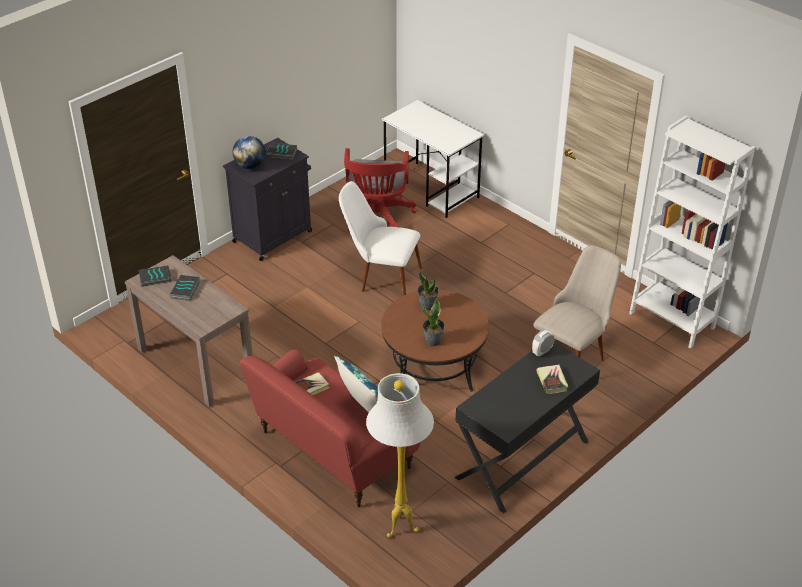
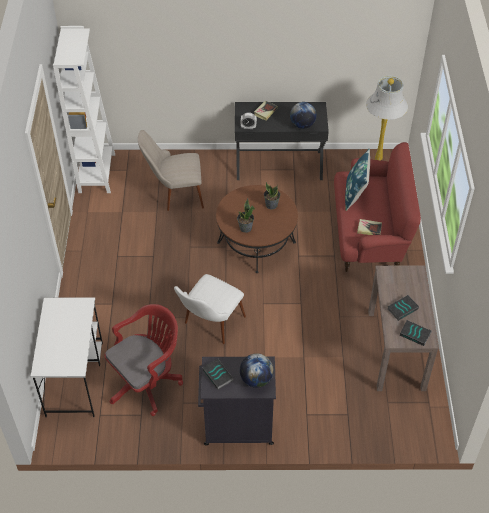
camera: 135 degrees left, 10 degrees up
(380, 277) = (209, 327): white chair -> white chair turned 60 degrees clockwise
(492, 394) = (302, 125): none -> globe

